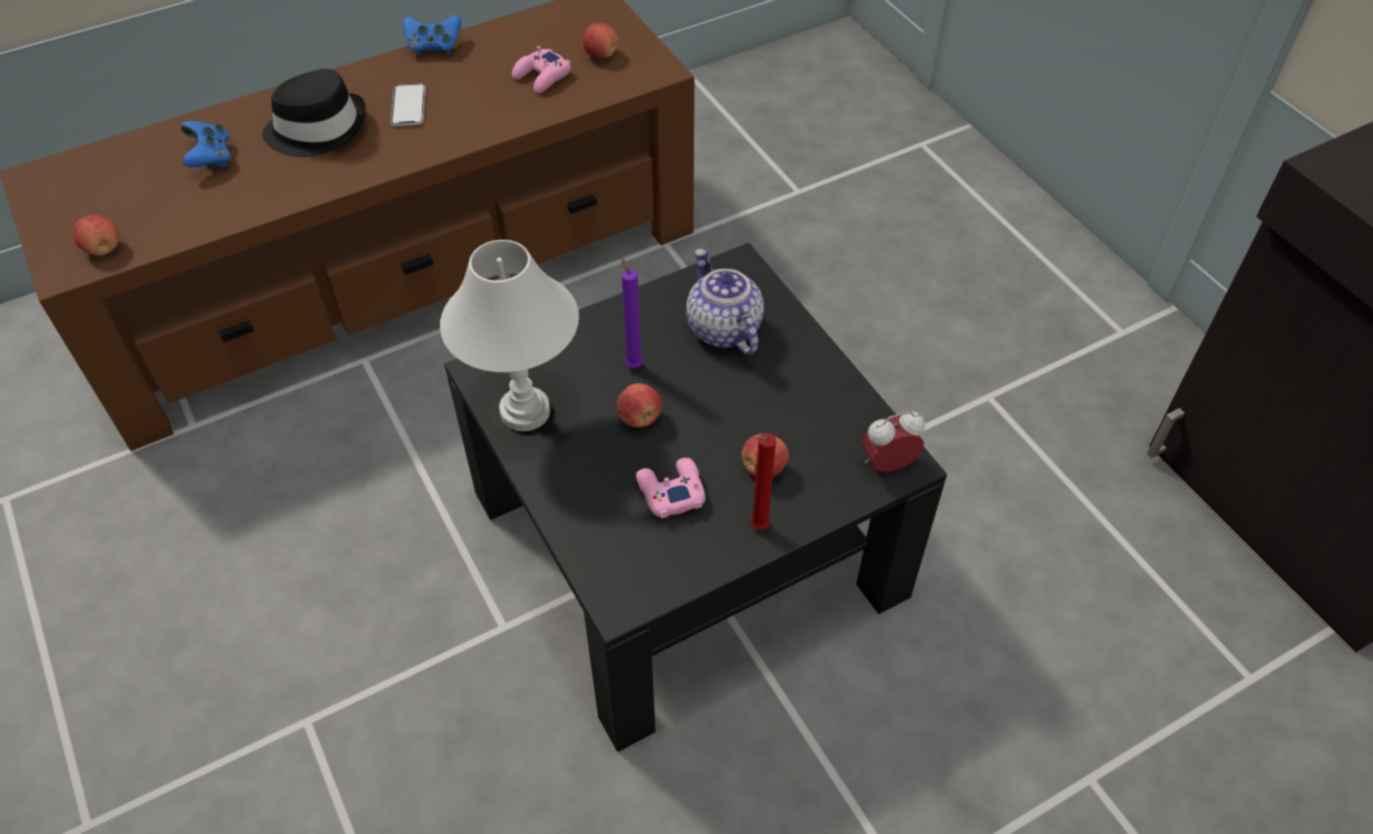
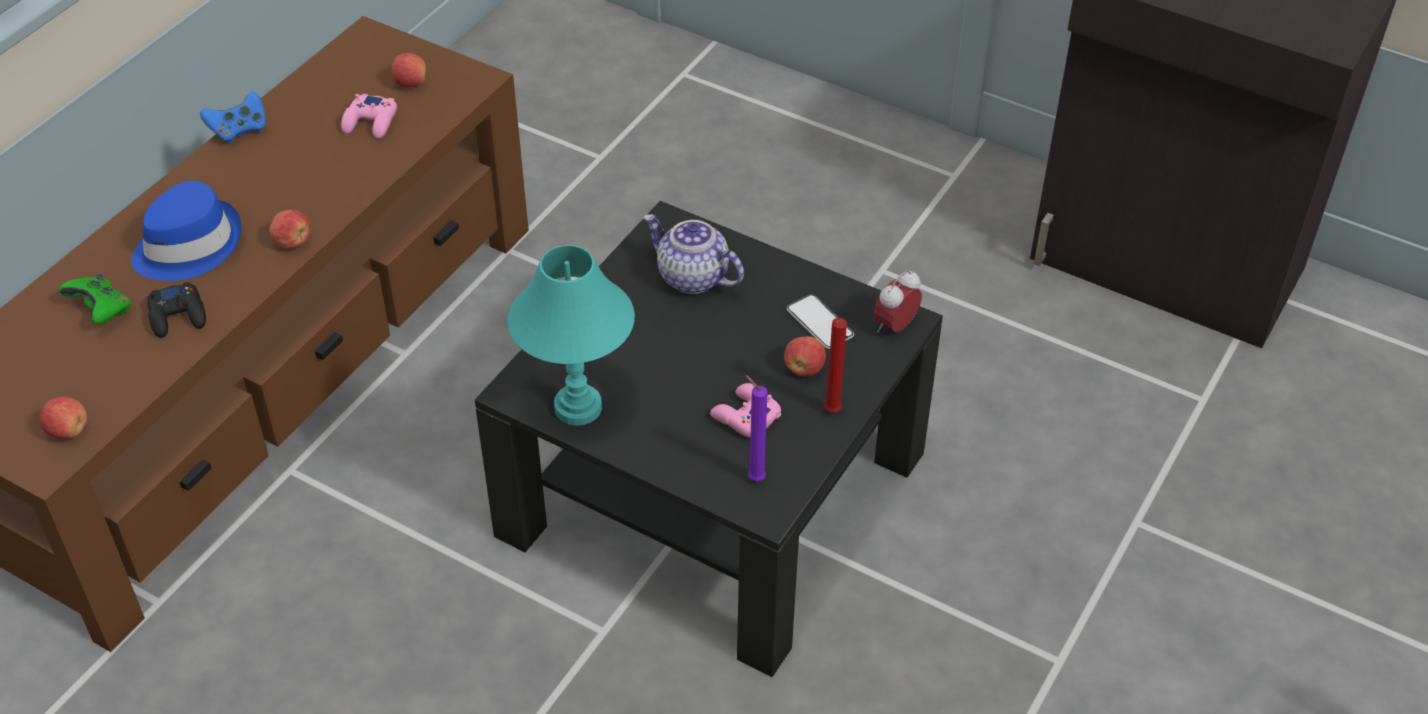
camera: 30 degrees left, 5 degrees down
(211, 158) = (102, 311): blue game controller -> green game controller
(261, 185) = (178, 316): none -> black game controller
(318, 128) = (188, 245): black hat -> blue hat
(408, 106) = (262, 193): phone -> phone (819, 323)
(525, 412) = (578, 408): white table lamp -> turquoise table lamp
(632, 364) = (639, 334): purple candle -> purple candle (754, 477)
(639, 418) = (678, 373): apple -> apple (293, 242)

